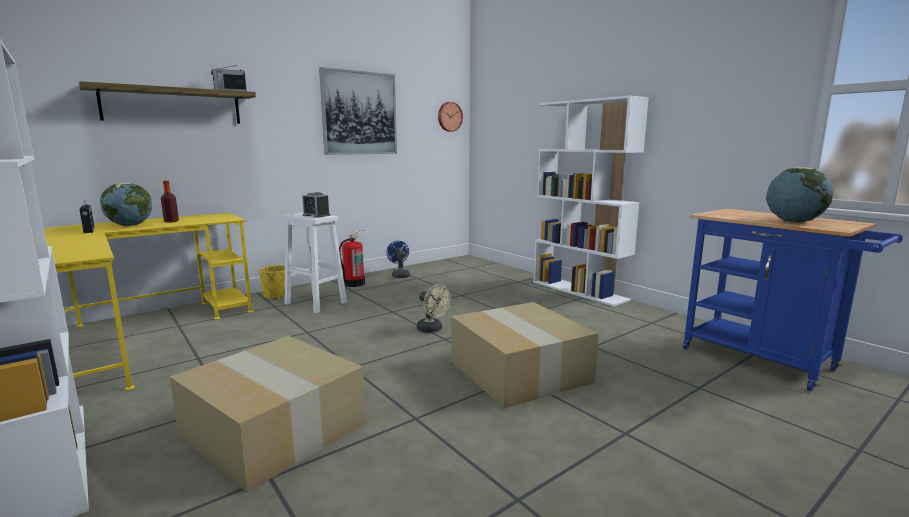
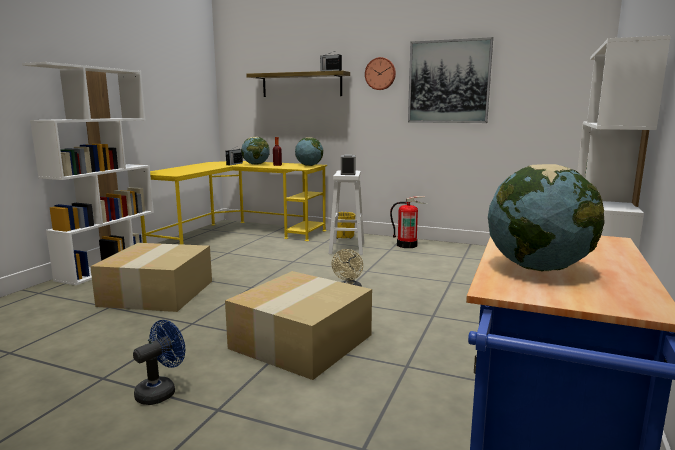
camera: 60 degrees right, 0 degrees up
(216, 216) = (309, 165): none -> globe
(399, 275) = (457, 251): blue fan -> blue fan (161, 391)
(449, 116) = (573, 79): wall clock -> wall clock (380, 74)

